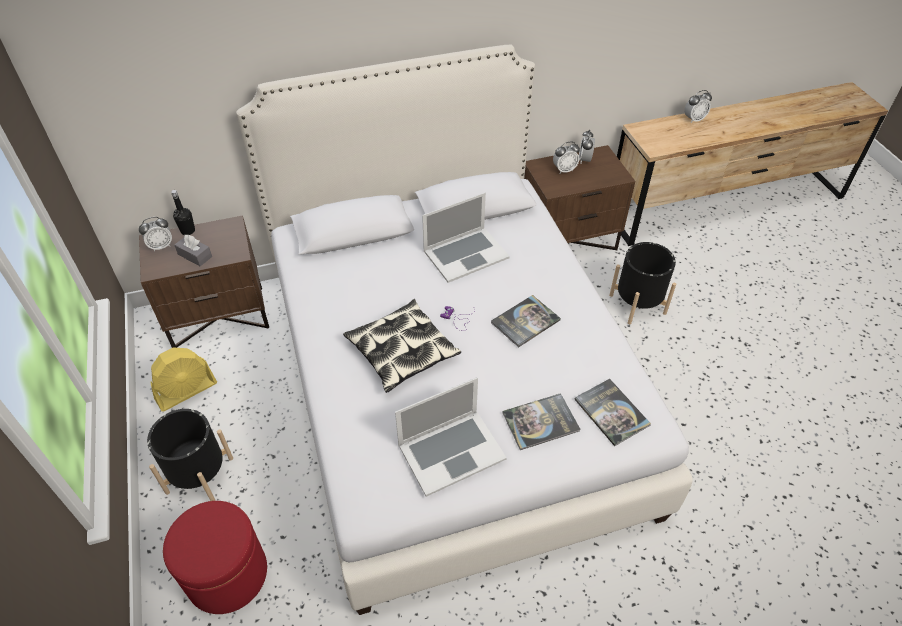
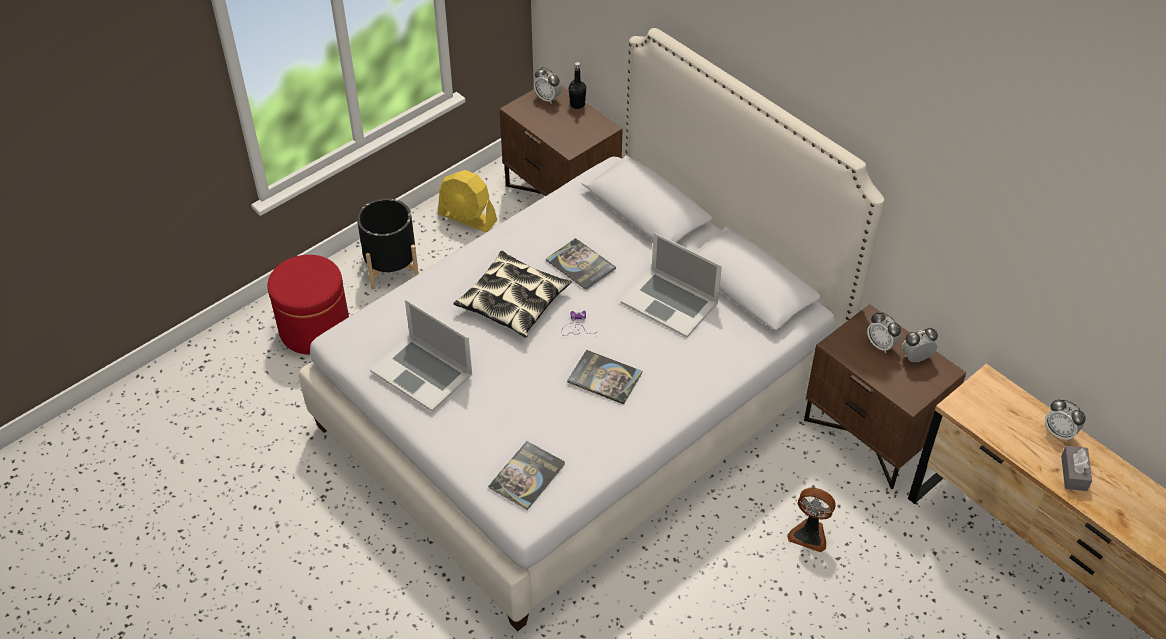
camera: 65 degrees right, 0 degrees up
(195, 255) = (550, 124): grey tissue box -> grey tissue box (1074, 473)
(540, 422) = (487, 425): book -> book (580, 265)
(637, 304) = (809, 534): black planter -> fan

